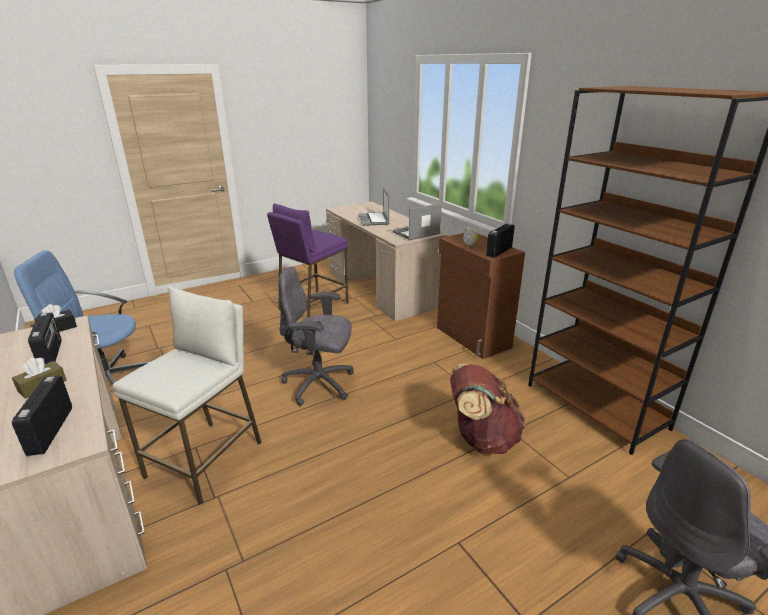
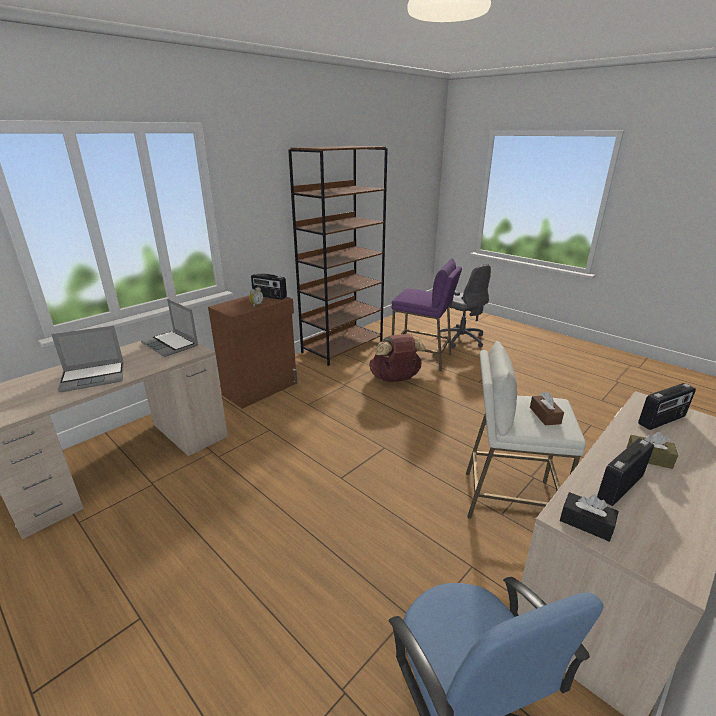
camera: 105 degrees left, 0 degrees up
(165, 371) = (545, 415): none -> brown tissue box
(313, 306) = (176, 519): purple stool -> purple stool (421, 358)
(320, 384) = (369, 461): grey office chair -> none

